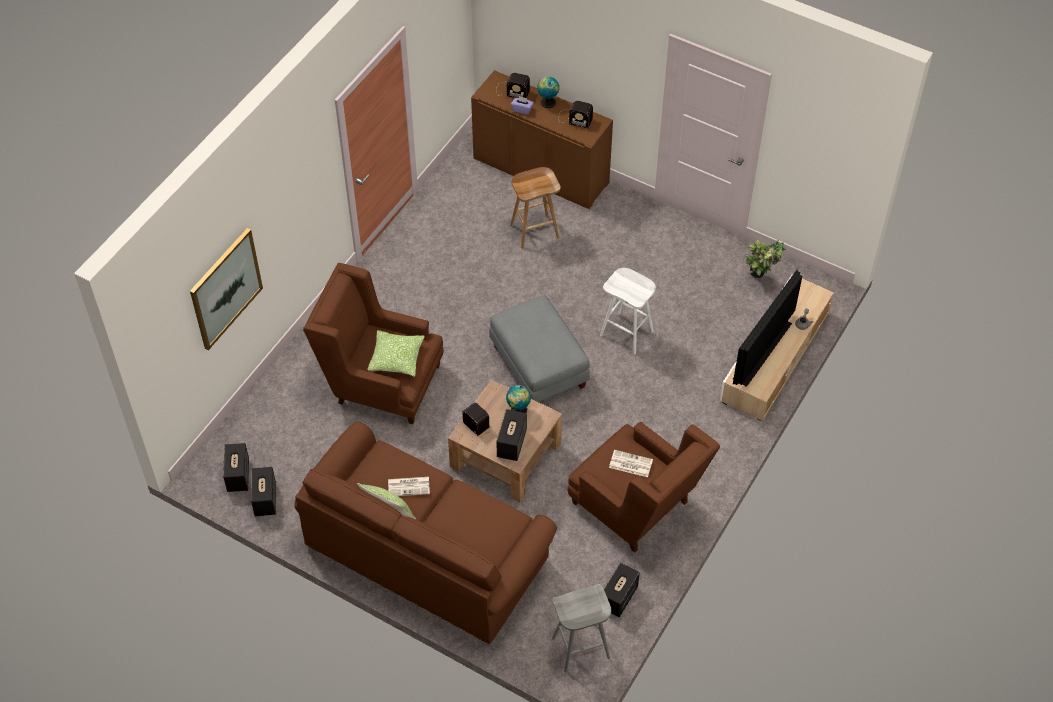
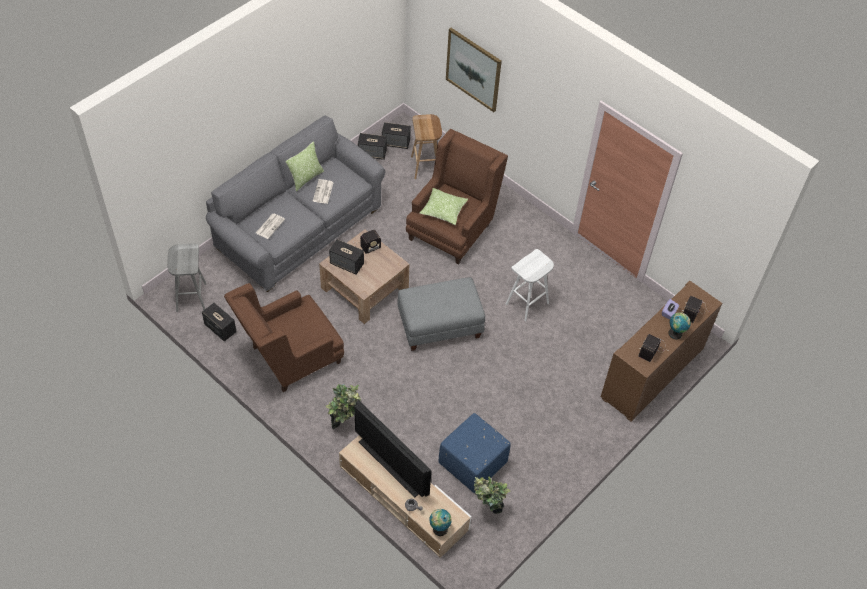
camera: 100 degrees right, 0 degrees up
(426, 553) = (299, 228): brown sofa -> grey sofa
(518, 410) = (375, 274): globe -> globe (439, 528)
(535, 231) = (583, 353): brown stool -> brown stool (426, 167)
(627, 333) = (457, 393): white stool -> white stool (527, 304)
(630, 464) = (301, 329): newspaper -> newspaper (270, 226)
(705, 430) = (345, 423): none -> potted plant
(711, 305) = (472, 464): none -> blue ottoman

